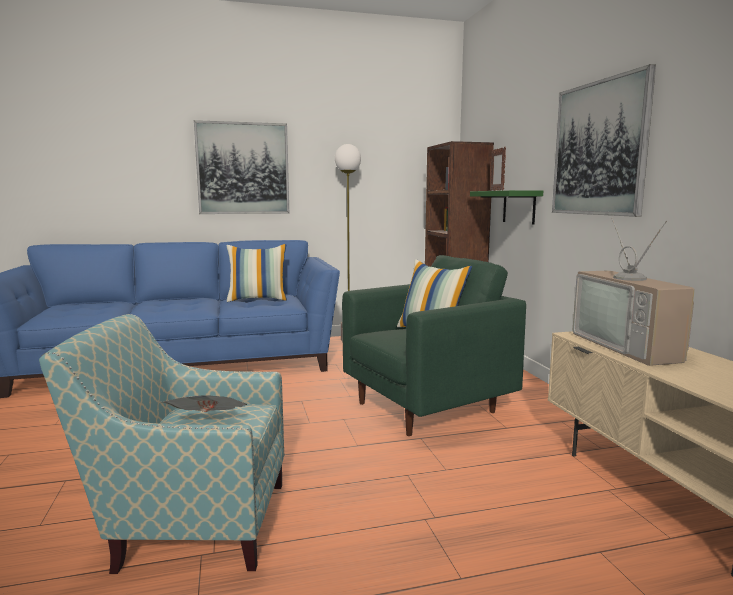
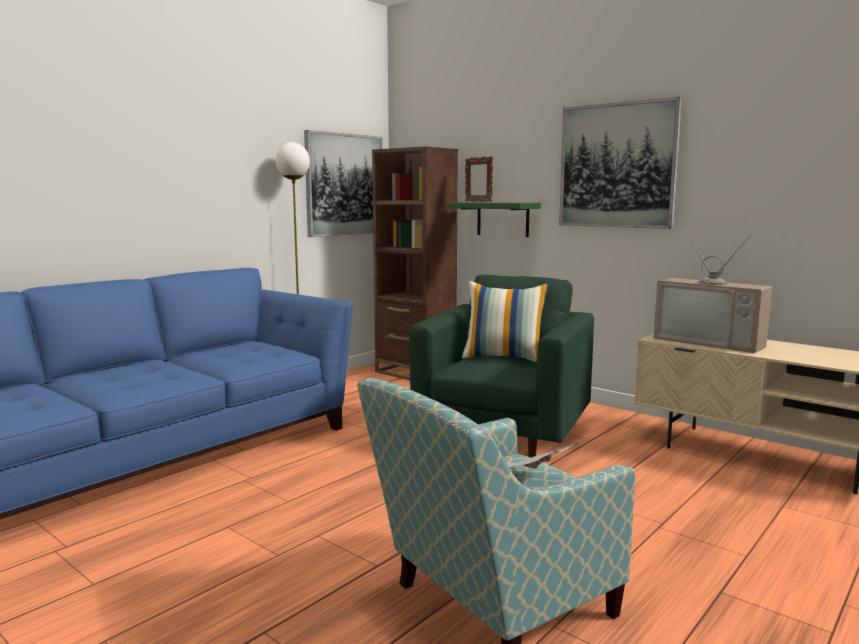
camera: 35 degrees left, 0 degrees up
(243, 168) = (158, 171): picture -> picture (344, 185)
(258, 299) = (234, 352): pillow -> none

